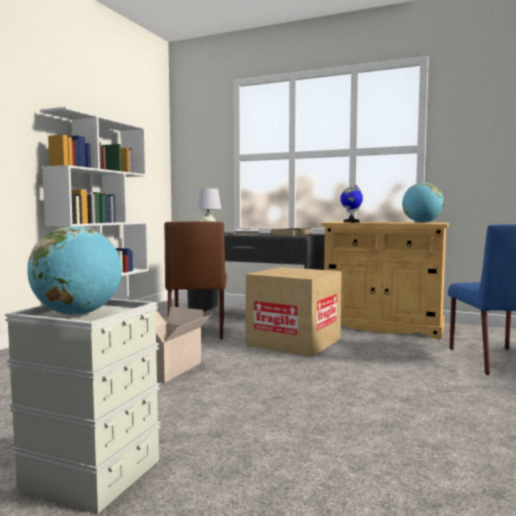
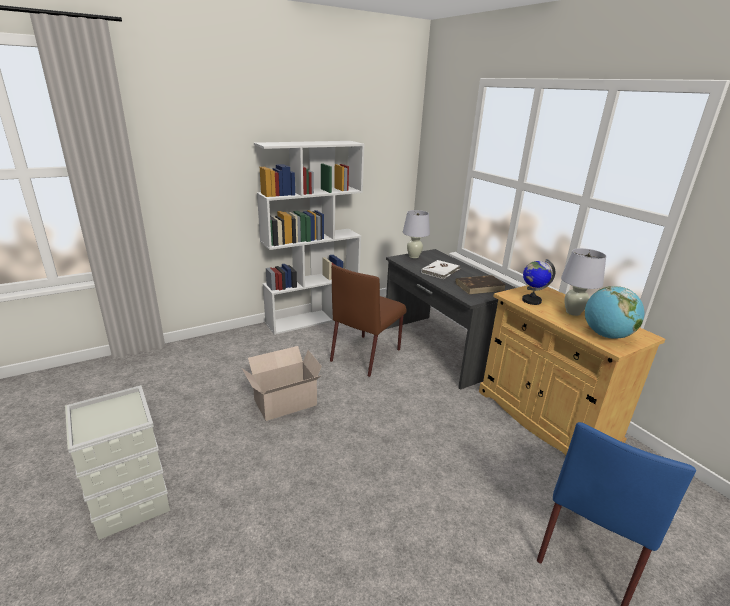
camera: 35 degrees right, 20 degrees up
(78, 314) = (103, 417): globe -> none
(294, 342) = (421, 407): cardboard box -> none
(385, 222) = (573, 312): none -> white table lamp

